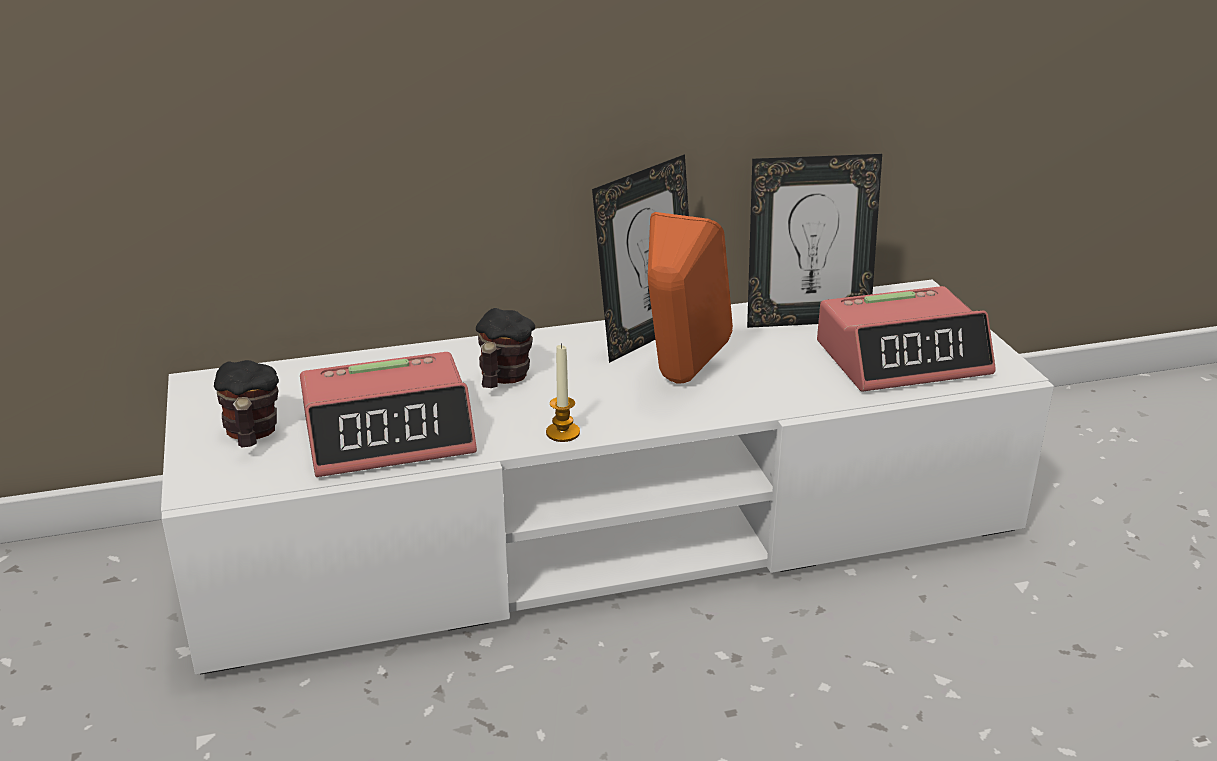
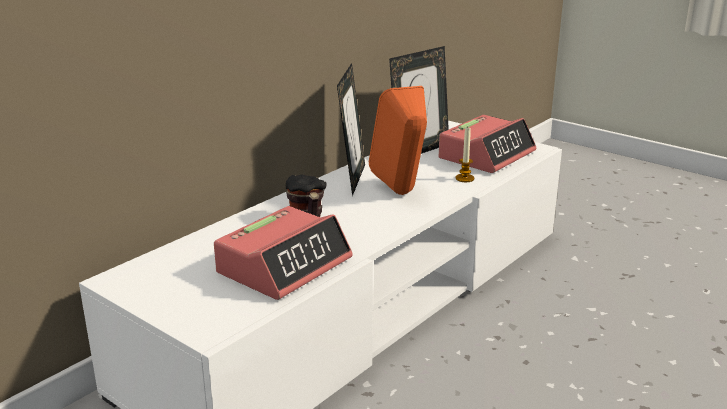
camera: 35 degrees left, 5 degrees down
(251, 436) = (198, 295): mug -> none
(563, 433) = (380, 234): candle -> candle (464, 178)

